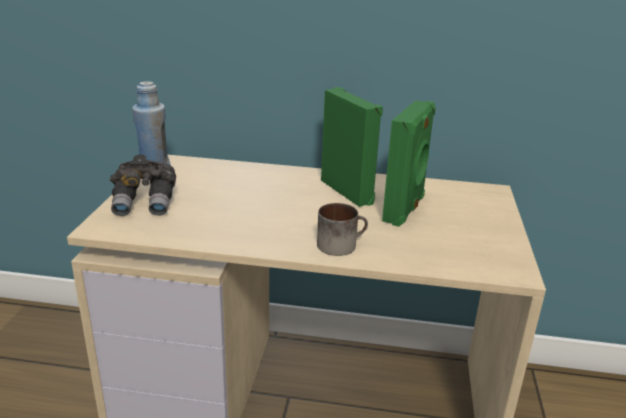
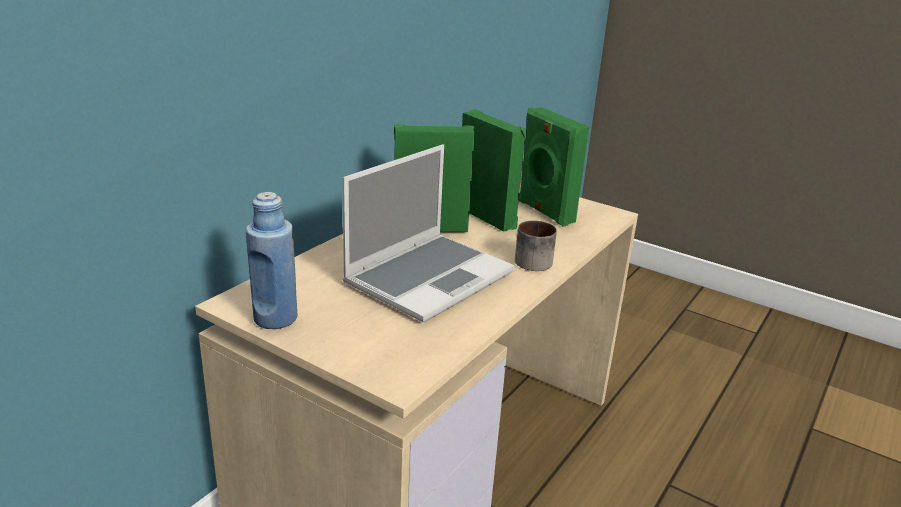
camera: 65 degrees left, 0 degrees up
(145, 204) = (358, 339): grey binoculars -> none
(258, 208) = (429, 277): none -> laptop
(457, 233) = (544, 212): none -> green speaker

